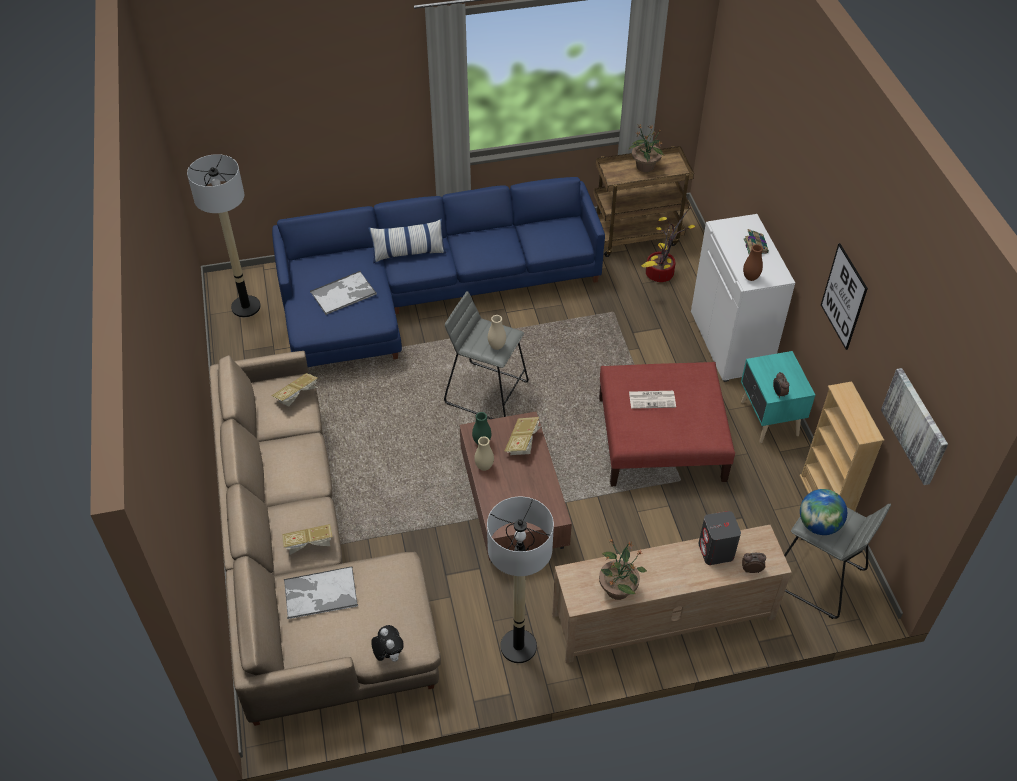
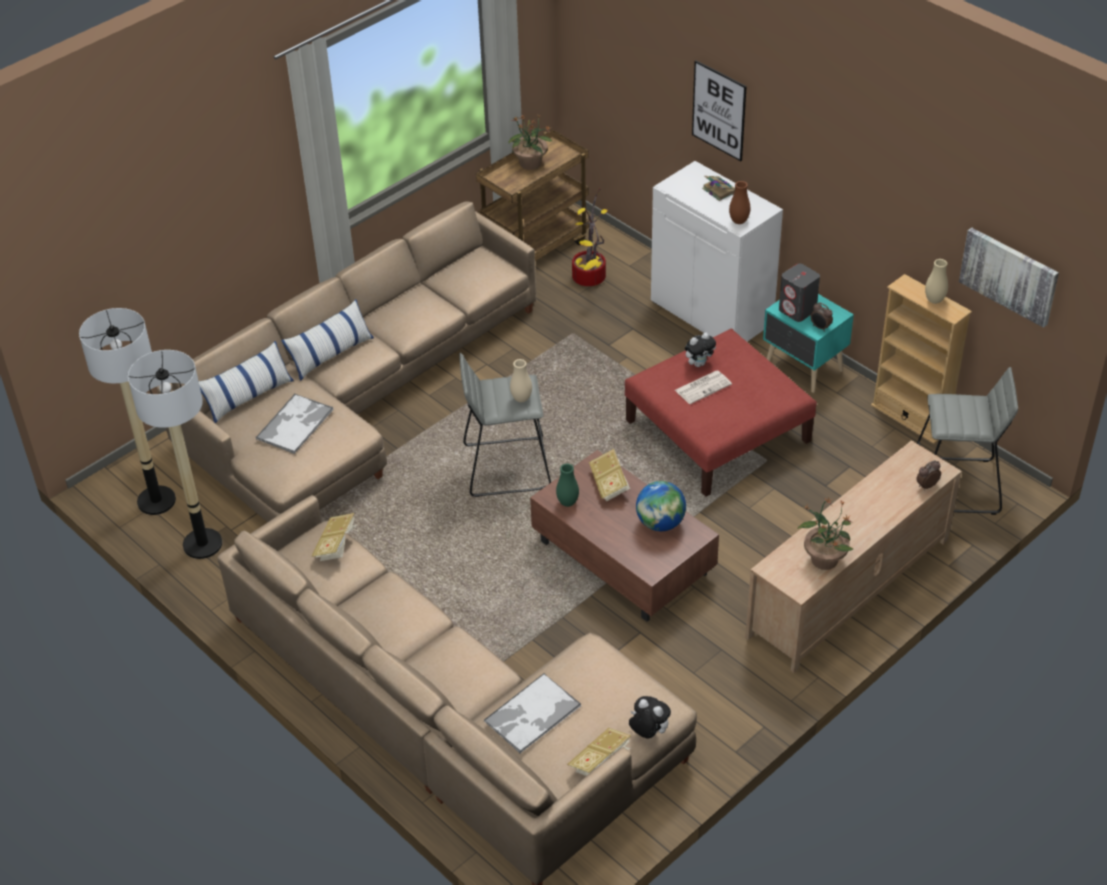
camera: 30 degrees left, 5 degrees down
(309, 545) = (479, 677): book -> book (600, 762)
(331, 259) = (248, 397): none -> pillow
(425, 292) = (354, 398): blue sofa -> beige sofa
(484, 467) = (590, 524): beige vase -> beige vase (934, 300)
(518, 646) = (737, 682): floor lamp -> floor lamp (202, 544)
(664, 379) = (699, 363): none -> plush toy
(716, 551) = (884, 485): grey speaker -> grey speaker (797, 310)
(818, 525) = (953, 420): globe -> globe (660, 523)
(844, 297) = (862, 193): picture -> picture (719, 110)

